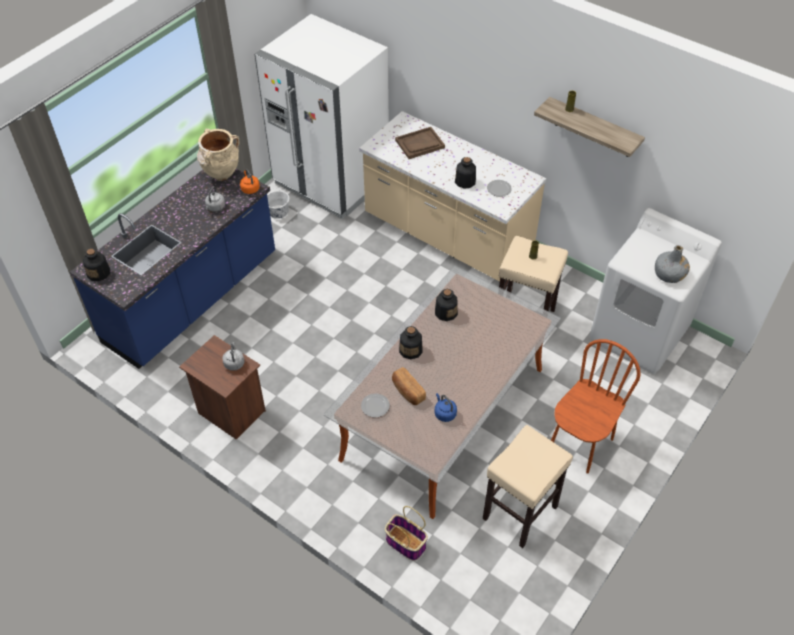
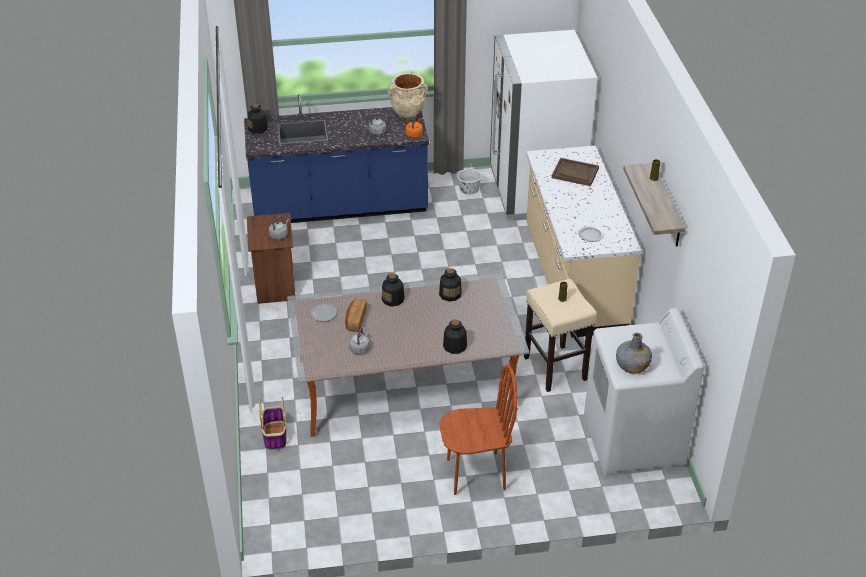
camera: 45 degrees right, 10 degrees down
(444, 413) = (360, 348): blue kettle -> grey kettle
(465, 182) = (571, 215): bottle -> bottle (454, 346)
(519, 513) = (371, 479): beige stool -> none

